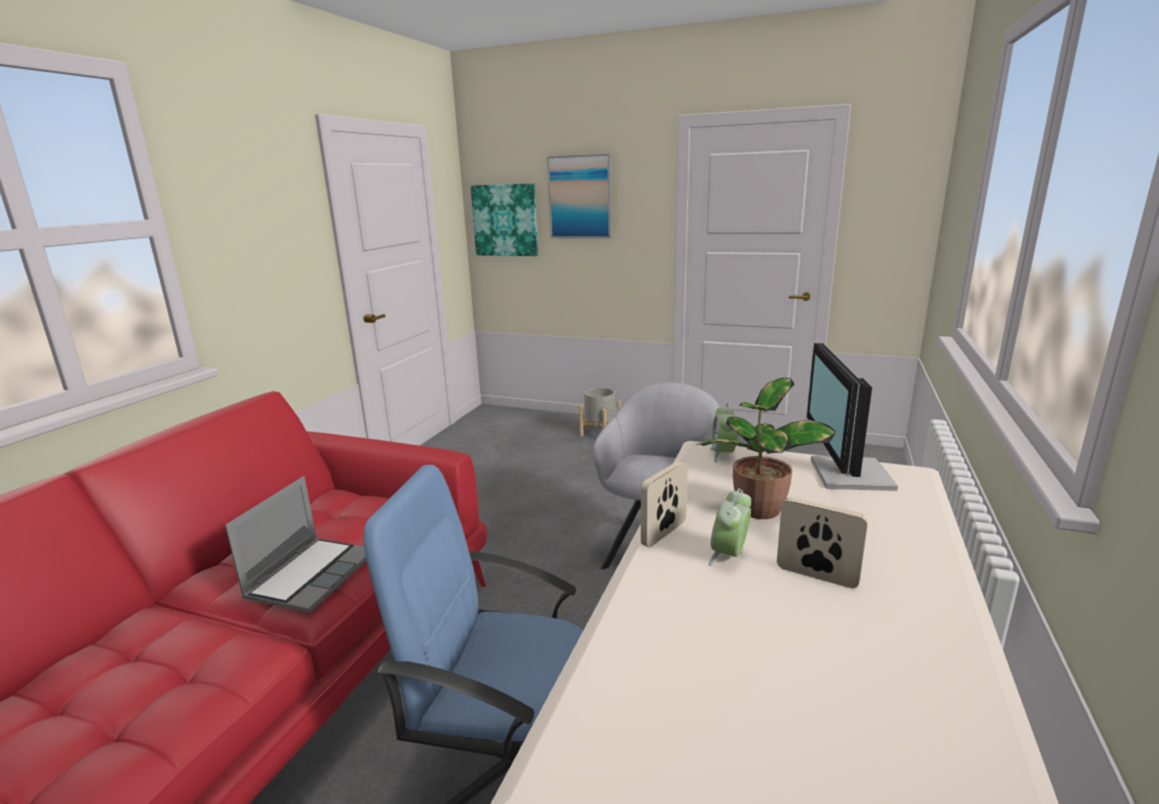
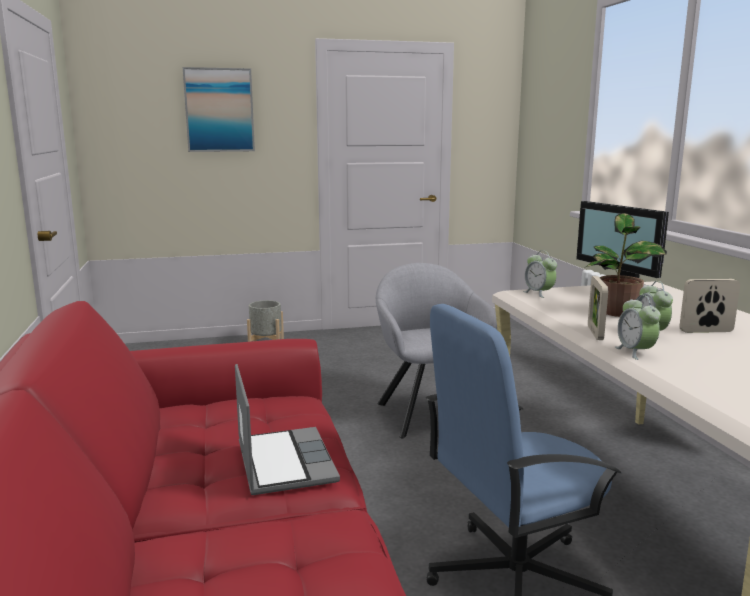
camera: 35 degrees left, 5 degrees down
(505, 220) = (130, 133): picture -> none
(648, 579) = (635, 352): none -> alarm clock

